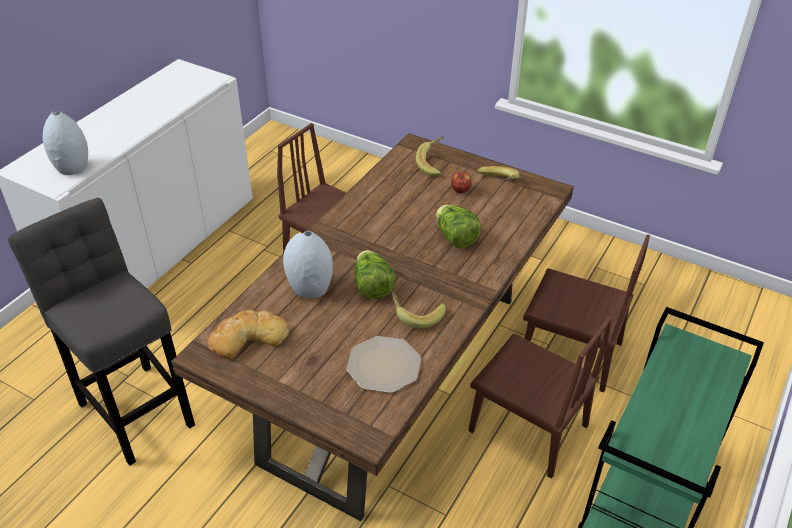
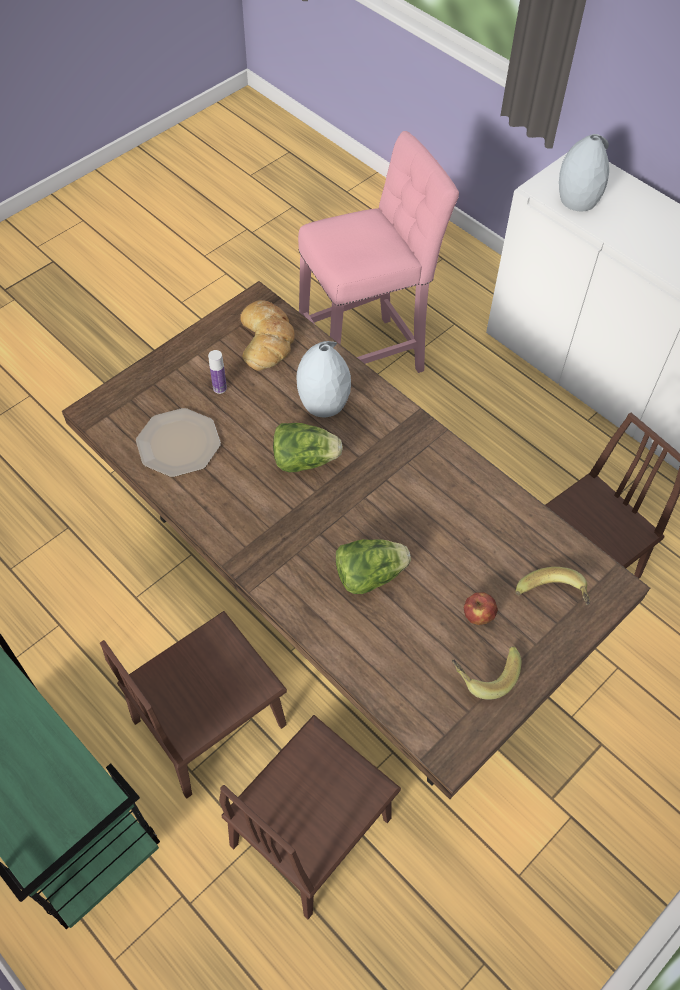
camera: 105 degrees right, 15 degrees up
(134, 408) = (367, 358): grey stool -> pink stool
(314, 354) = (219, 388): none -> bottle
(416, 315) = (240, 492): banana -> none

